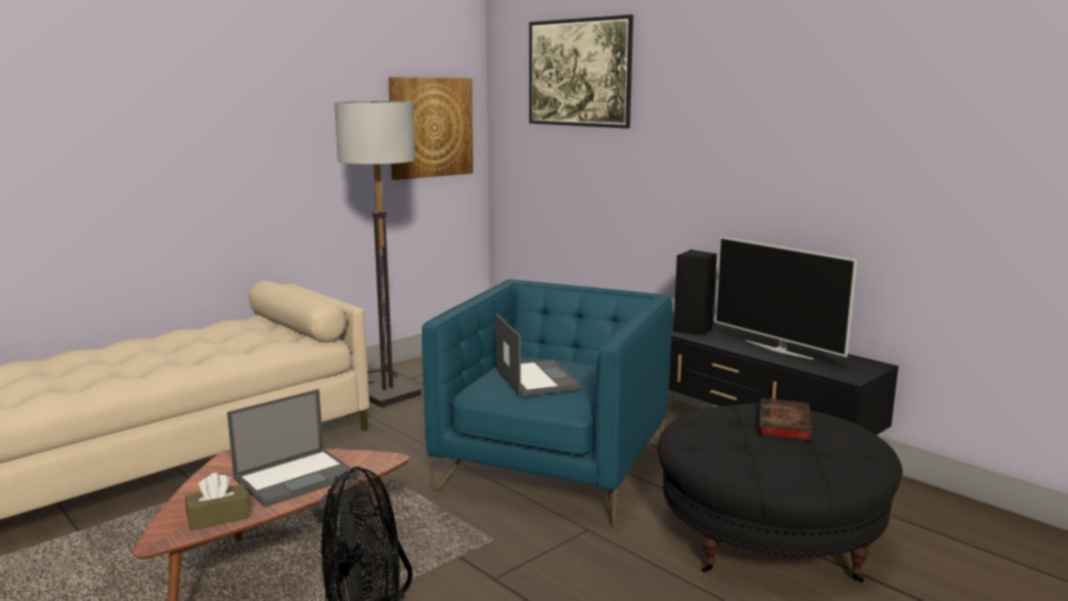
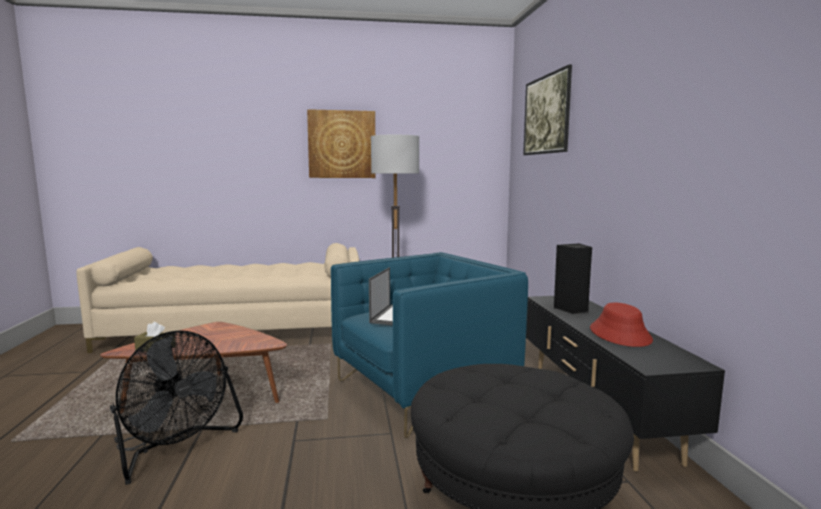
camera: 35 degrees right, 5 degrees down
(296, 477) = (219, 340): laptop -> none
(430, 127) = (462, 159): picture -> picture (342, 144)
(779, 349) = (620, 334): television -> red hat
(785, 425) = (538, 390): book -> none

